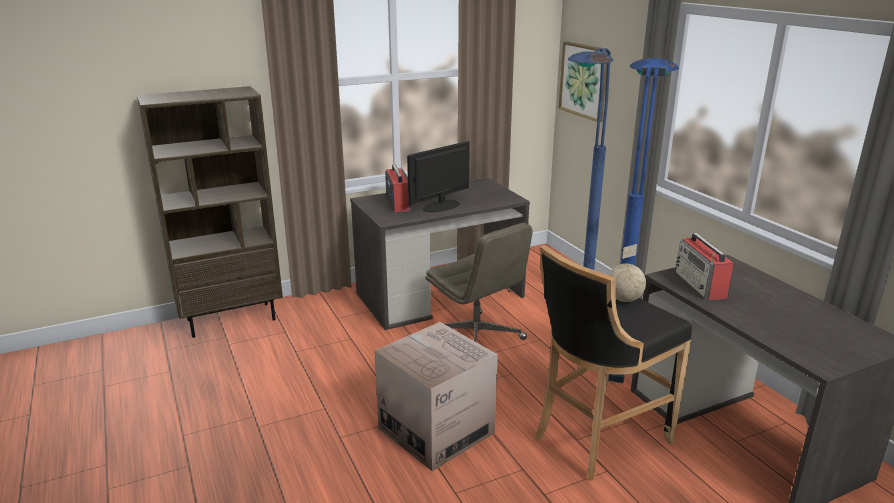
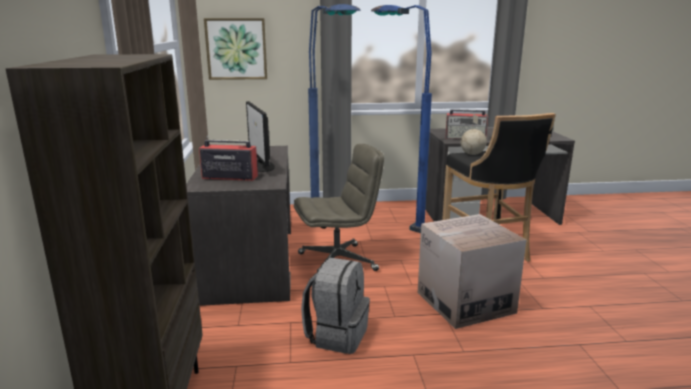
camera: 70 degrees left, 5 degrees down
(340, 364) = (337, 335): none -> grey backpack

